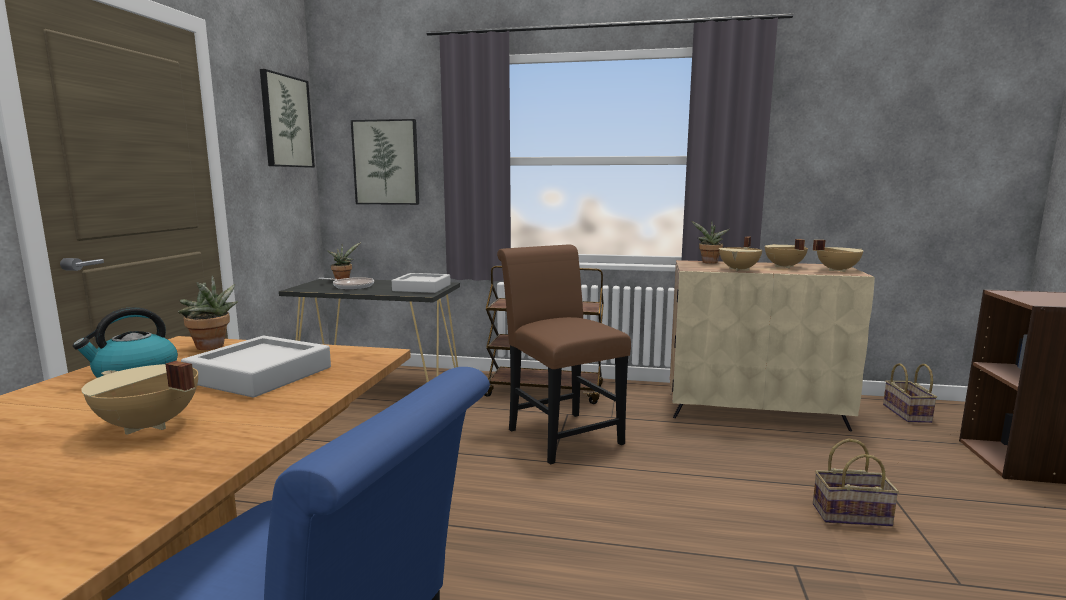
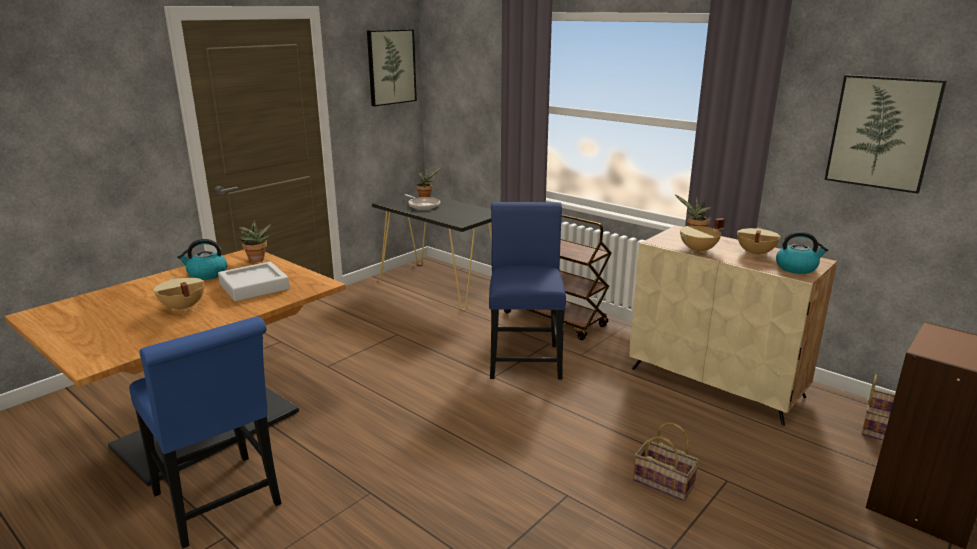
camera: 30 degrees right, 10 degrees up
(386, 162) = (467, 100): picture -> picture (882, 132)
(422, 288) = (469, 215): grey tray -> none
(560, 433) = (524, 357): brown chair -> blue chair
(836, 270) = (797, 268): beige cooking pot -> kettle

